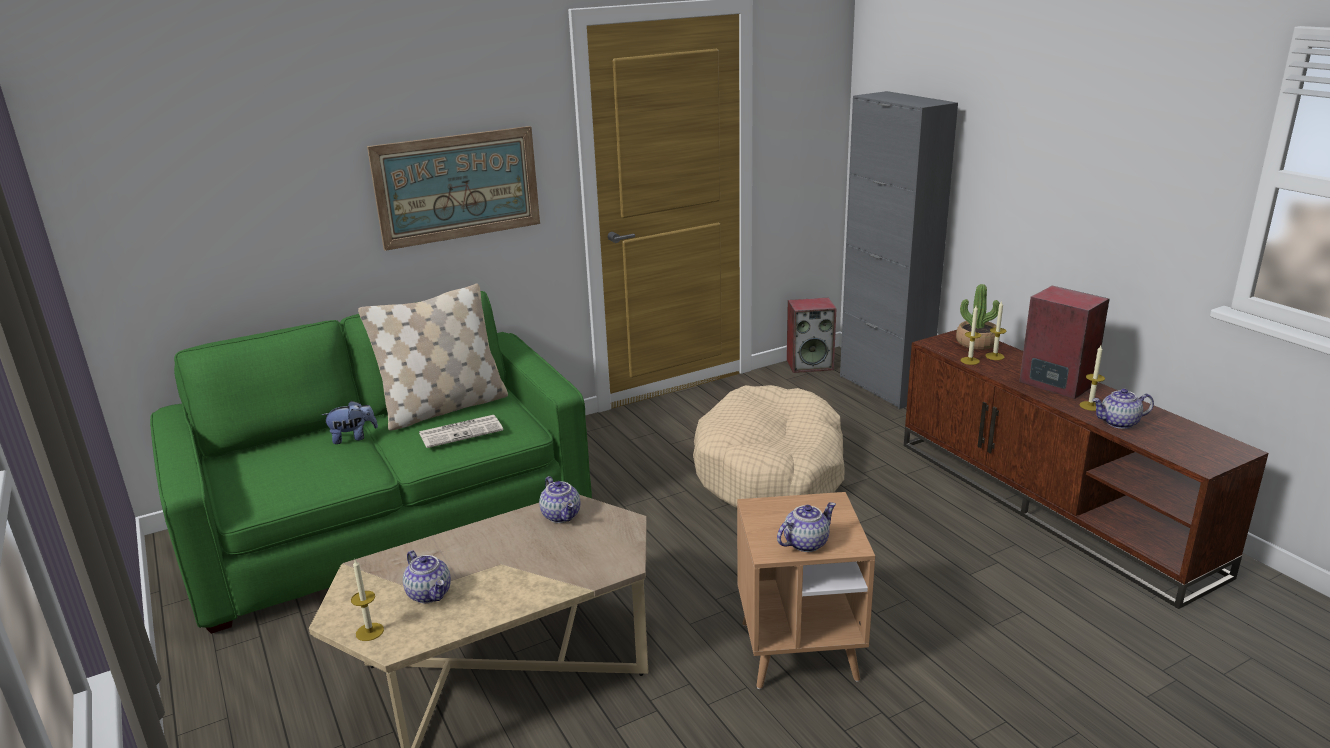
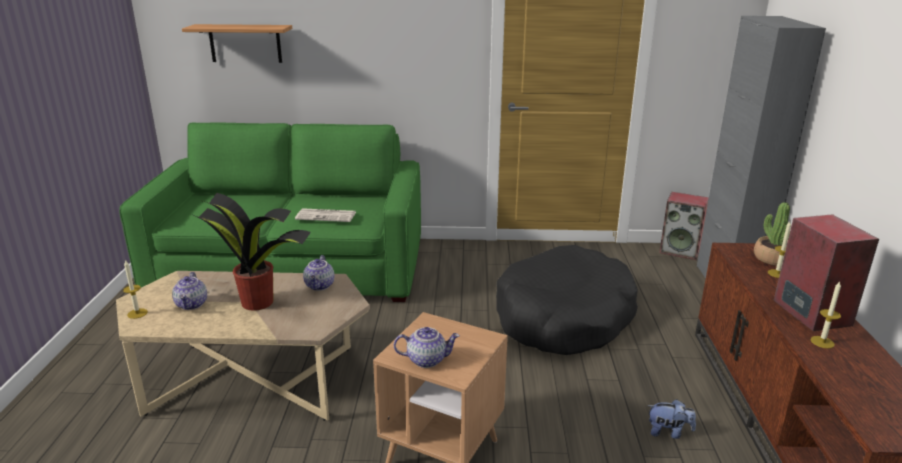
camera: 30 degrees right, 0 degrees up
(240, 215) = (245, 43): none -> shelf
(353, 437) = (270, 202): plush toy -> plush toy (668, 432)
(444, 408) = (337, 199): beige pillow -> none
(457, 186) = (392, 47): picture -> none
(509, 560) = (256, 301): none -> potted plant
(771, 471) = (563, 317): beige dog bed -> black dog bed
(970, 361) = (747, 270): candle -> none
(1119, 423) = (834, 366): teapot -> none

